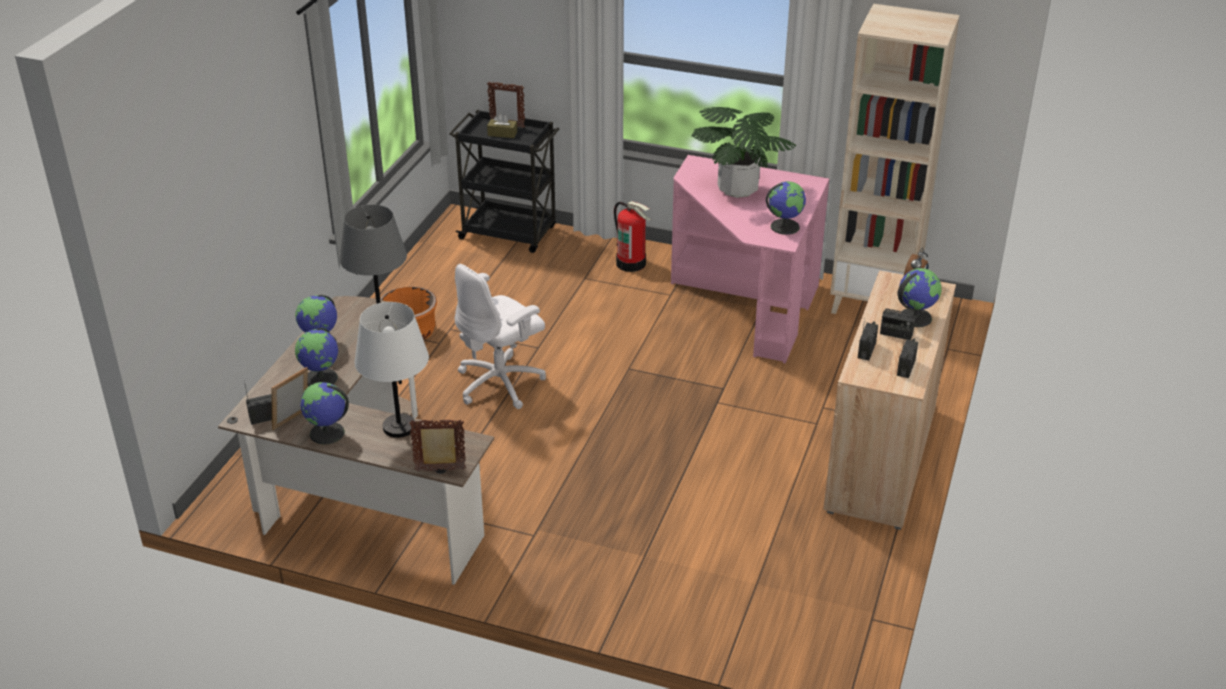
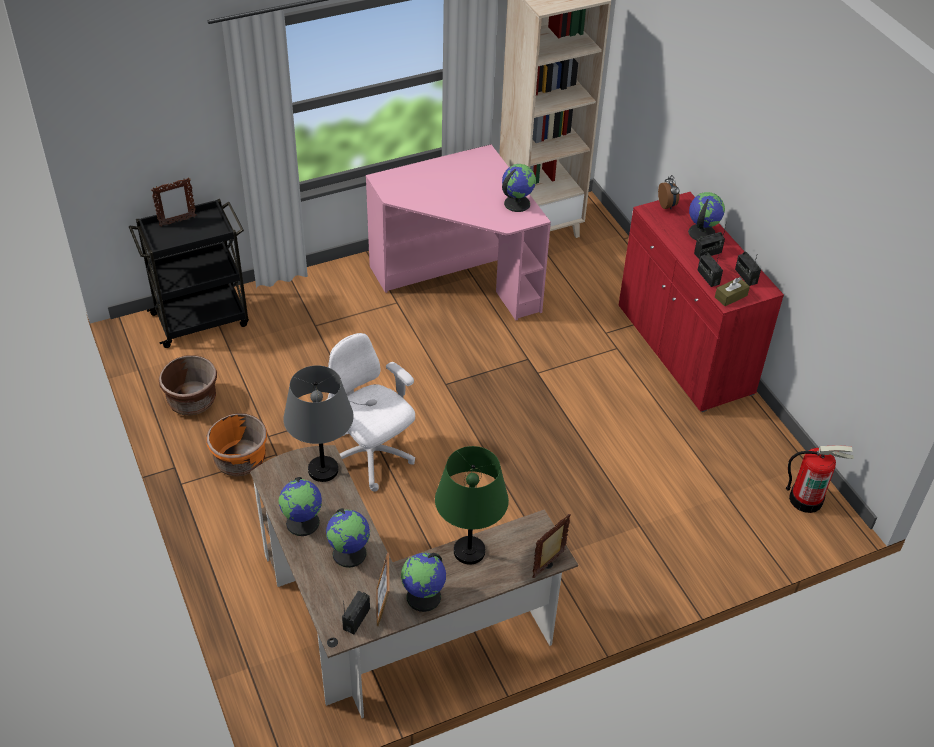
camera: 45 degrees left, 10 degrees up
(398, 427) = (468, 551): white table lamp -> green table lamp
(431, 280) = (192, 401): none -> brown planter
(501, 383) = (371, 458): white office chair -> white office chair turned 135 degrees clockwise
(502, 133) = (184, 231): brown tissue box -> brown tissue box (731, 296)
(631, 263) = (334, 291): fire extinguisher -> fire extinguisher (806, 499)
(738, 189) = (443, 188): potted plant -> none
(880, 459) = (684, 350): beige cabinet -> red cabinet

